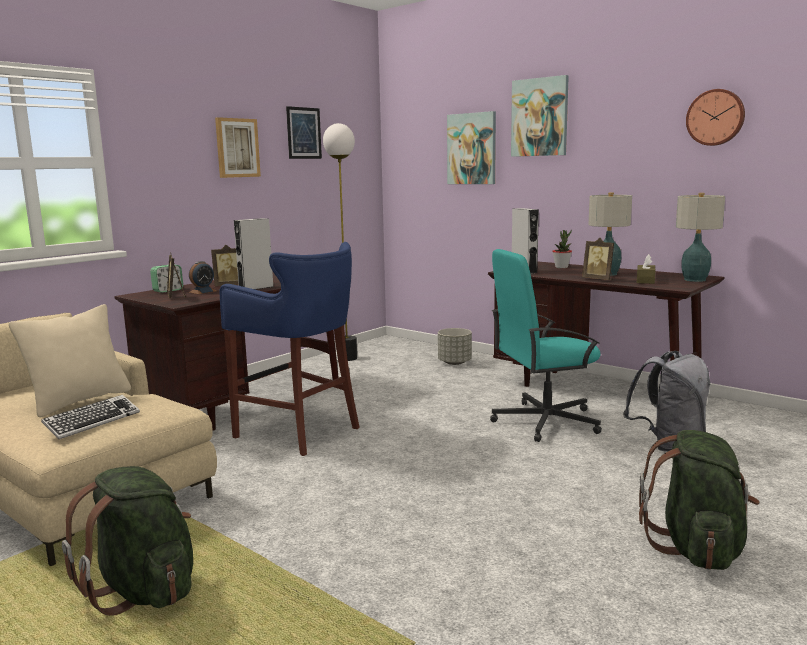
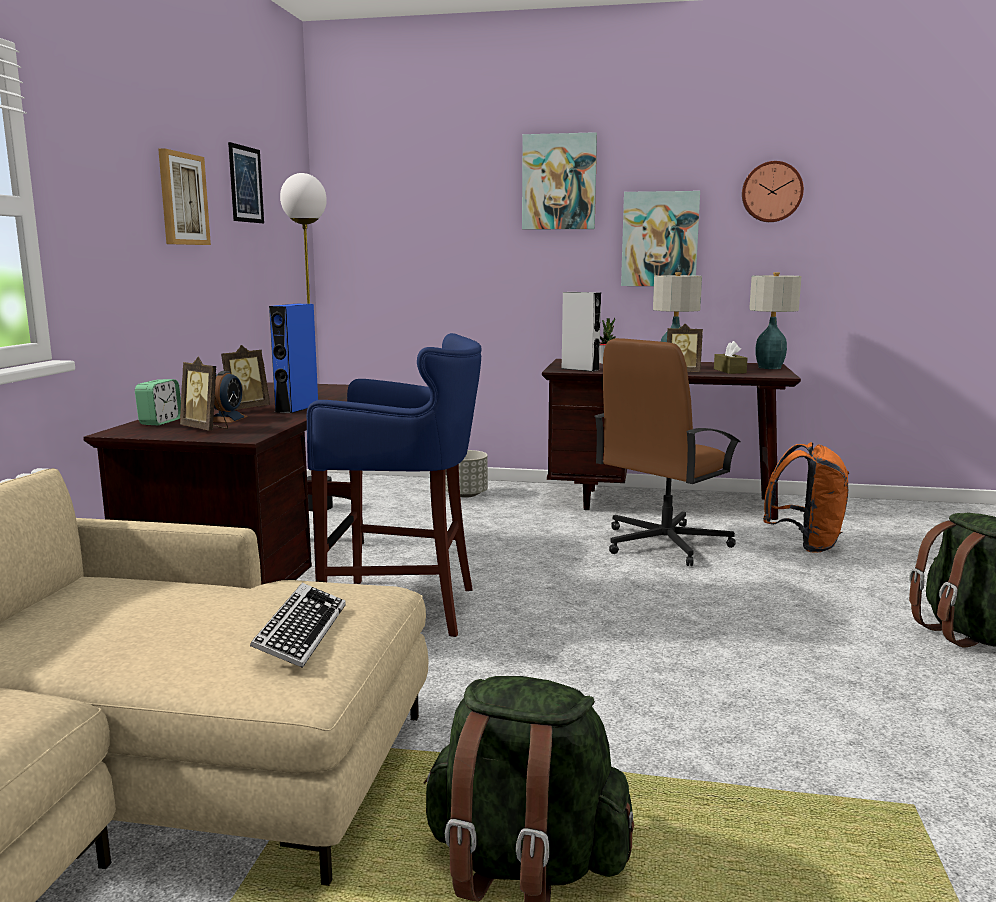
camera: 30 degrees left, 0 degrees up
(80, 400) = (202, 608): beige pillow -> none
(256, 288) = (297, 408): grey speaker -> blue speaker
(472, 149) = (461, 218): picture -> picture (659, 239)
(544, 421) = (663, 544): turquoise office chair -> brown office chair
(668, 443) = (805, 545): grey backpack -> orange backpack

